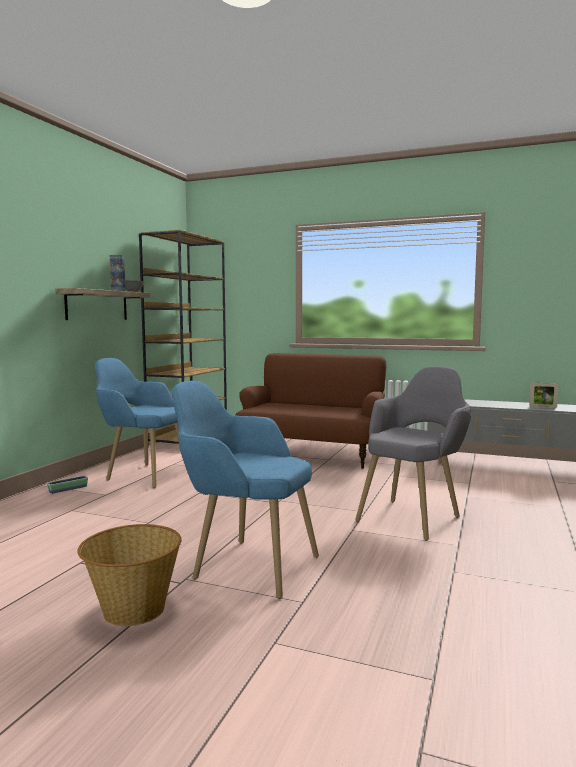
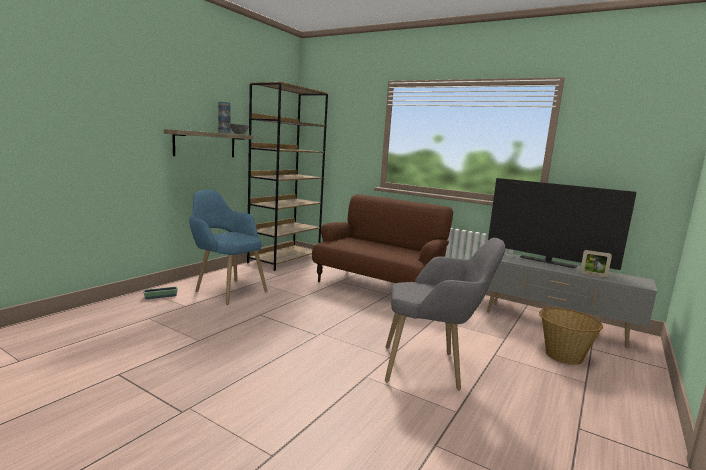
camera: 10 degrees right, 5 degrees up
(133, 609) = (124, 435): basket -> basket (563, 356)
(243, 564) = (247, 400): blue armchair -> none
(414, 515) = (433, 368): grey armchair -> grey armchair turned 45 degrees clockwise
(493, 401) = (547, 262): none -> television

